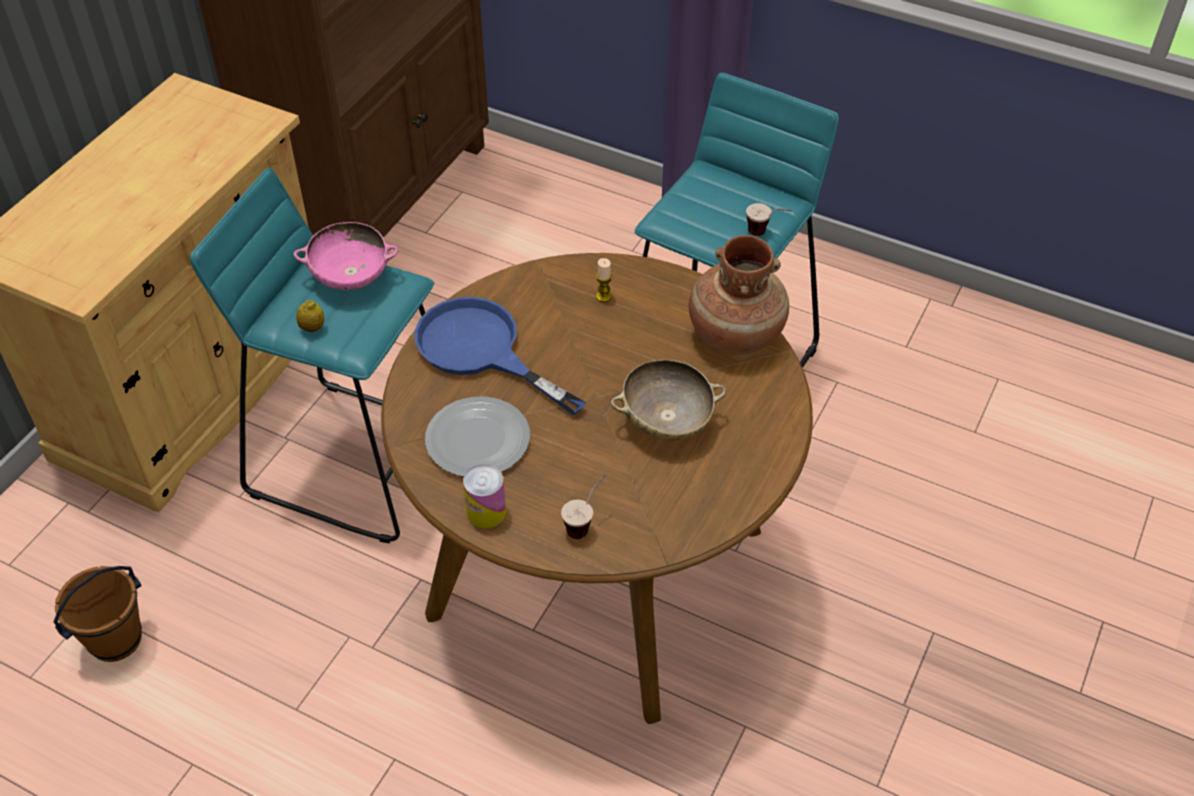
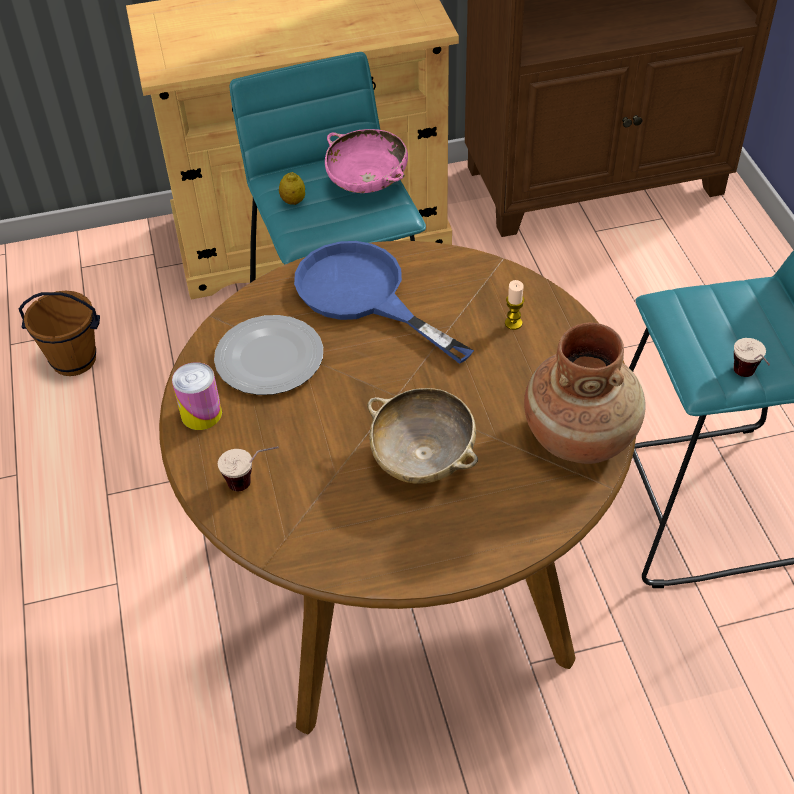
camera: 50 degrees right, 0 degrees up
(481, 351) = (364, 296): blue frying pan -> blue frying pan turned 45 degrees counterclockwise

